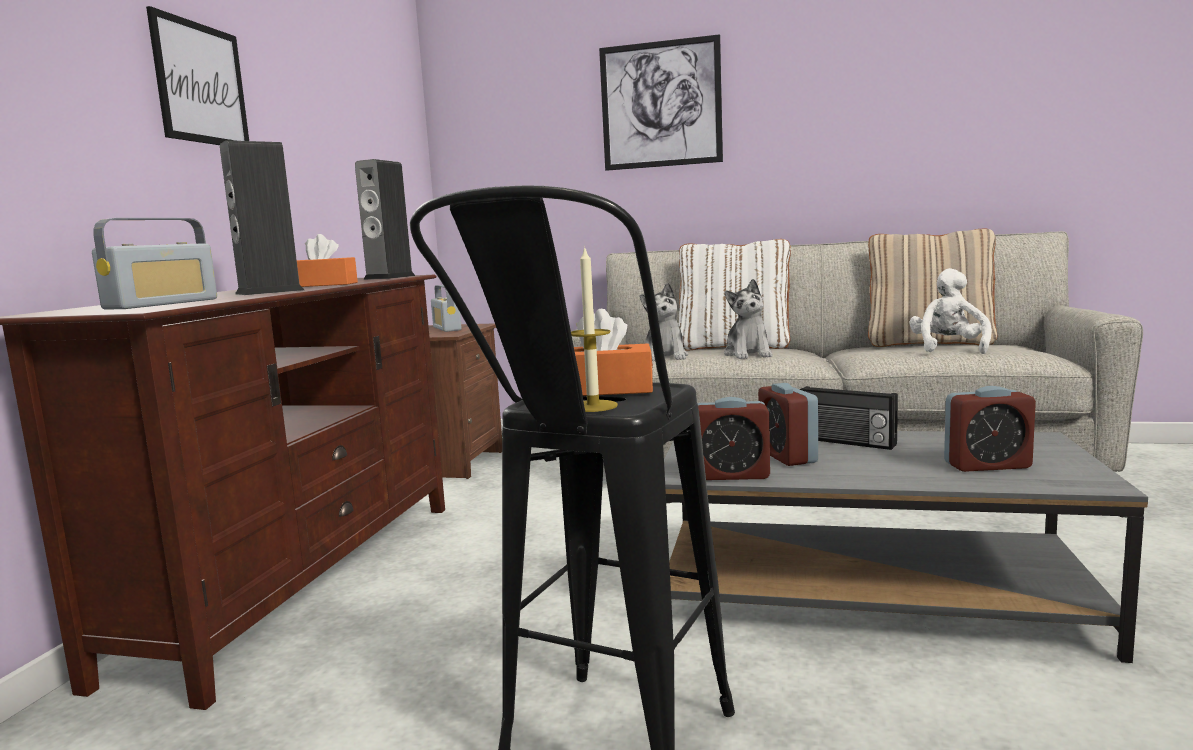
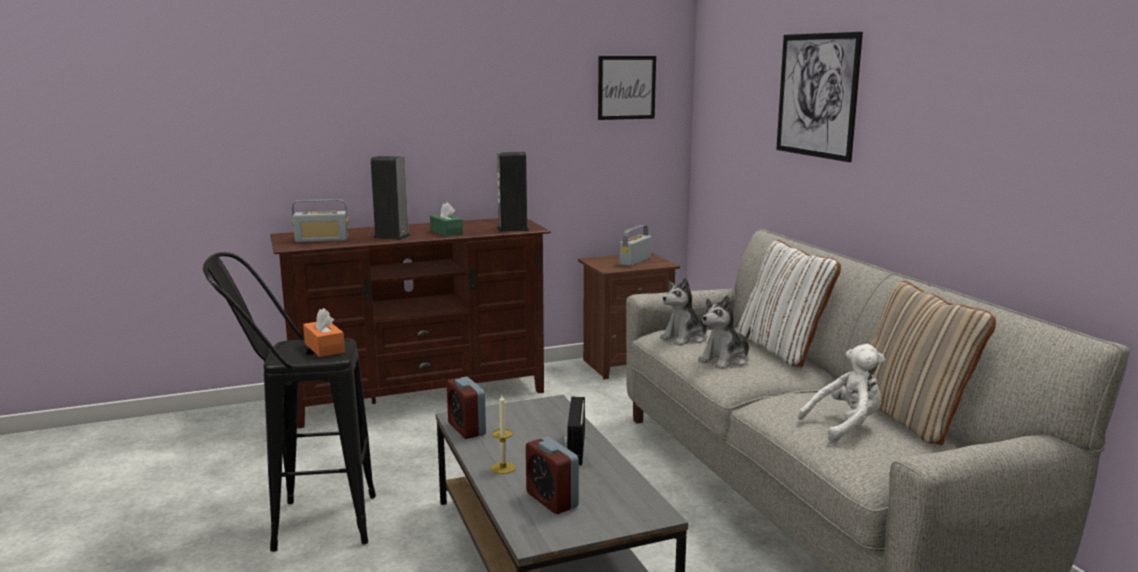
camera: 55 degrees right, 5 degrees up
(200, 84) = (426, 104): picture -> picture (626, 87)
(324, 285) = (446, 232): orange tissue box -> green tissue box
(593, 406) = (285, 353): candle -> candle (503, 468)
(787, 456) = (521, 436): alarm clock -> none

